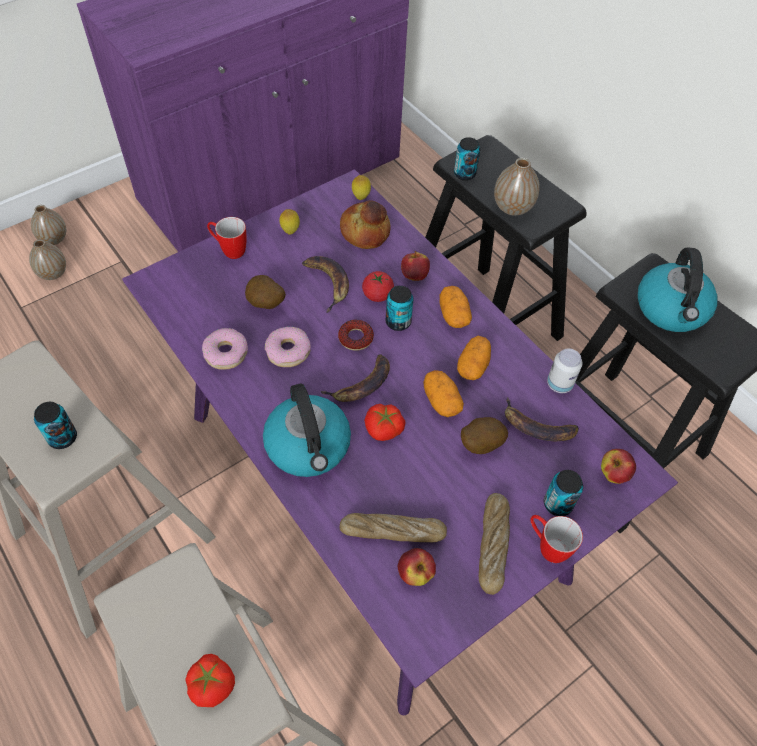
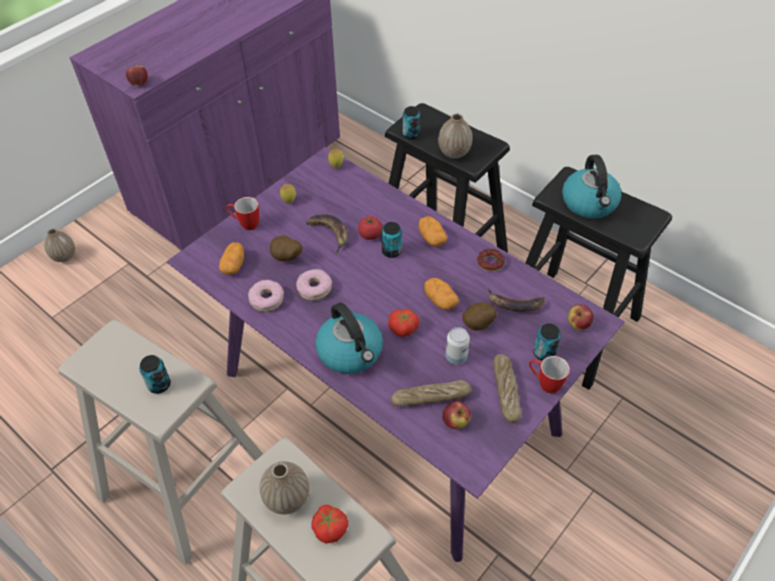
camera: 10 degrees left, 5 degrees down
(53, 273) = (72, 284): vase -> vase (287, 499)
(356, 338) = (363, 269): donut -> donut (490, 263)
(361, 384) = (377, 301): banana -> none
(365, 231) = (347, 191): bread -> none
(414, 275) = (394, 216): apple -> apple (139, 84)
(473, 366) = (456, 271): potato -> potato (233, 265)
(559, 384) = (523, 271): can -> can (456, 357)

